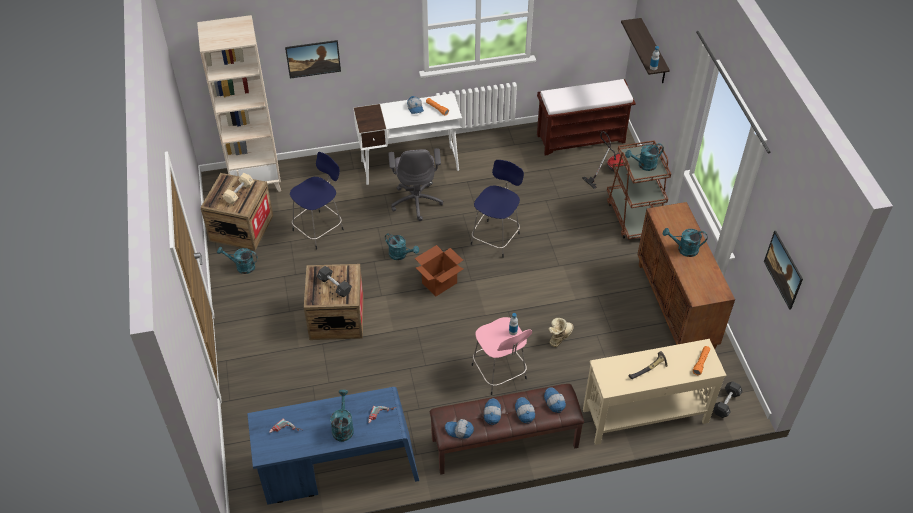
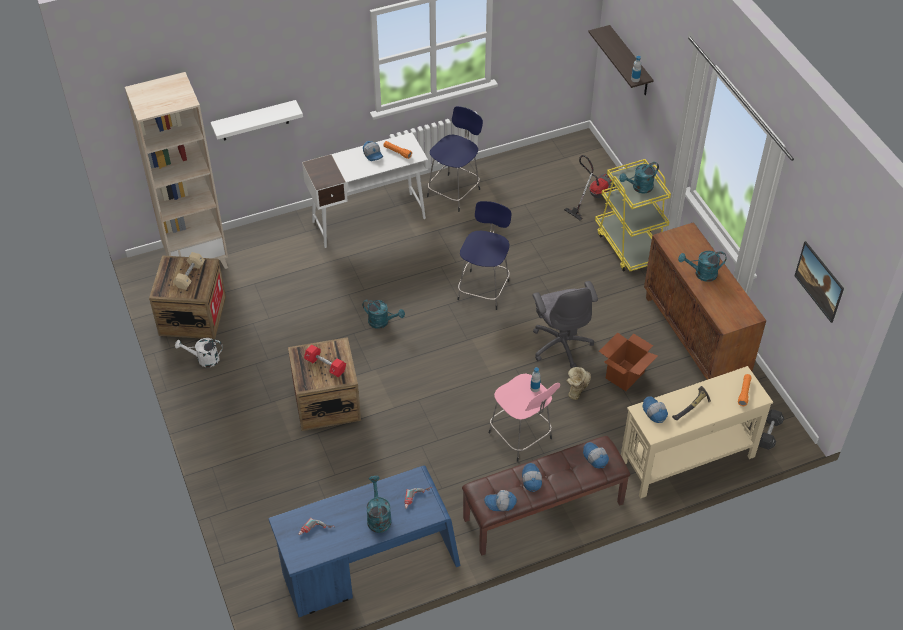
camera: 10 degrees left, 0 degrees up
(242, 266) = (204, 359): turquoise watering can -> white watering can
(314, 66) = (254, 121): picture -> white shelf
(319, 229) = (283, 305): blue stool -> blue stool (454, 191)
(334, 286) = (325, 365): black dumbbell -> red dumbbell
(416, 201) = (386, 259): grey office chair -> grey office chair (561, 344)
(439, 283) = (433, 347): cardboard box -> cardboard box (625, 375)
(524, 412) = (565, 473): cap -> cap (654, 412)
(581, 138) = (554, 165): brown bench -> none
(633, 217) = (629, 246): brown cart -> yellow cart

